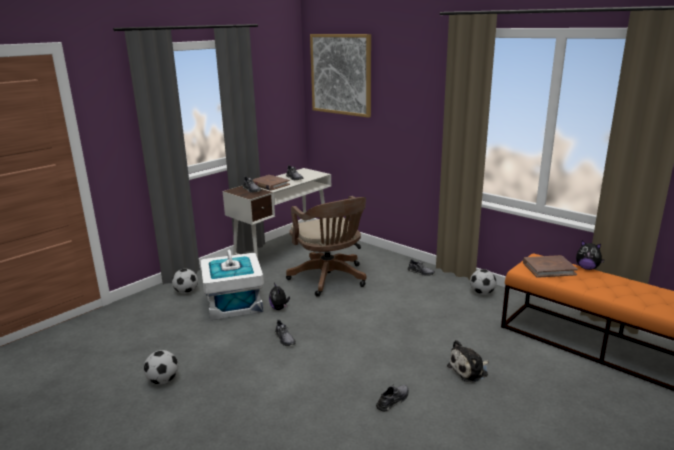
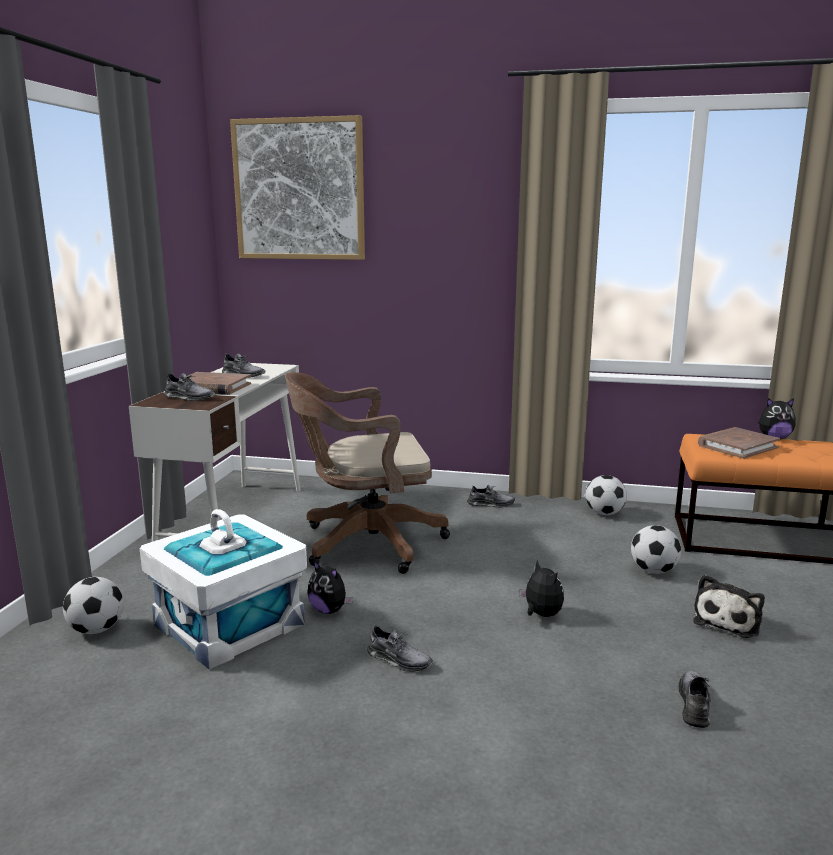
camera: 30 degrees left, 5 degrees down
(163, 380) = (228, 835): football -> football (653, 571)
(330, 279) = (365, 543): brown office chair -> brown office chair turned 135 degrees clockwise
(372, 338) = (541, 615): none -> plush toy

